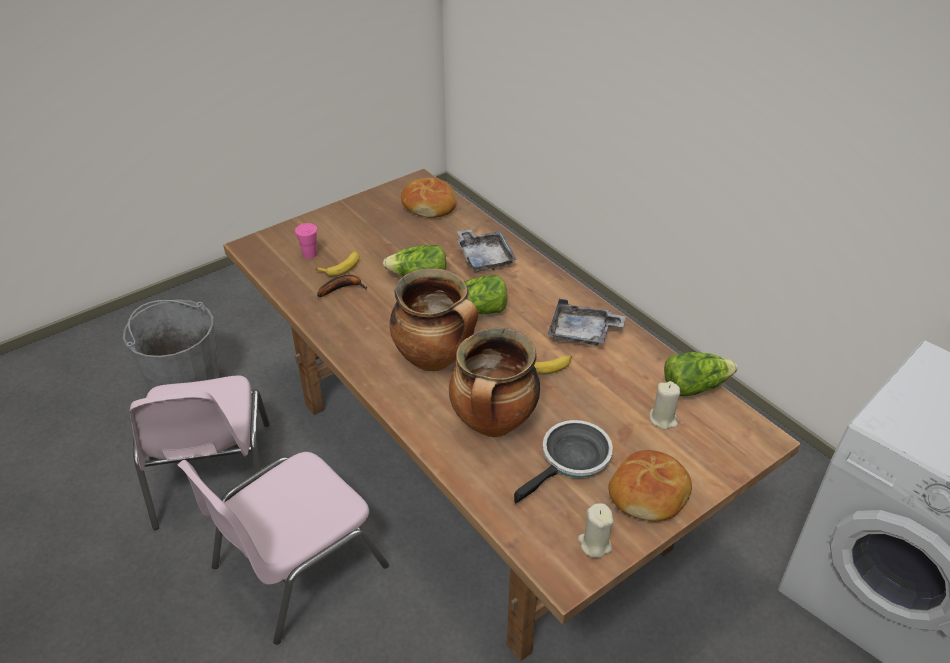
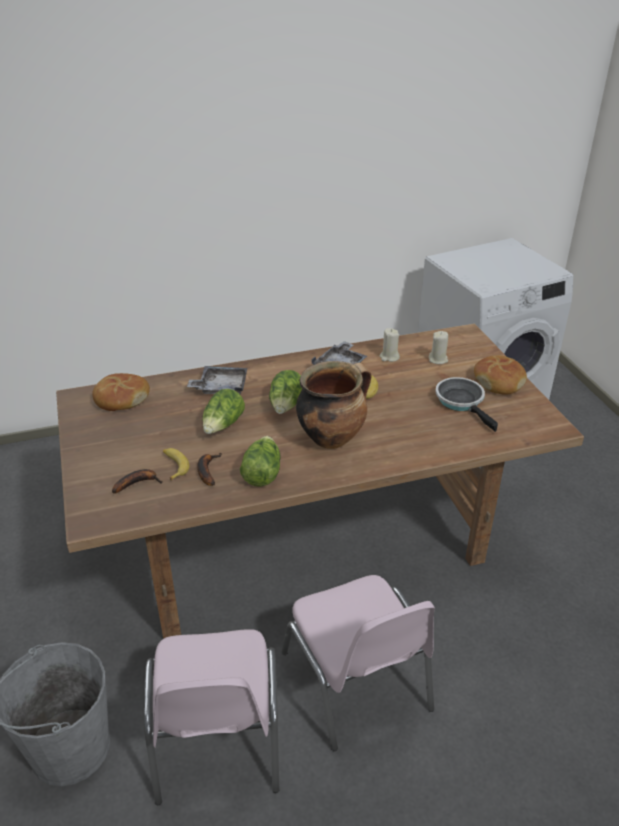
camera: 70 degrees left, 5 degrees down
(211, 476) = (216, 738): pink chair -> pink chair turned 75 degrees clockwise
(309, 254) = (138, 483): pink cup -> banana
(494, 424) = (415, 425): cooking pot -> none
(594, 544) = (533, 411): beige candle -> beige candle (389, 357)
(694, 386) = (414, 341): lettuce -> lettuce (261, 472)

